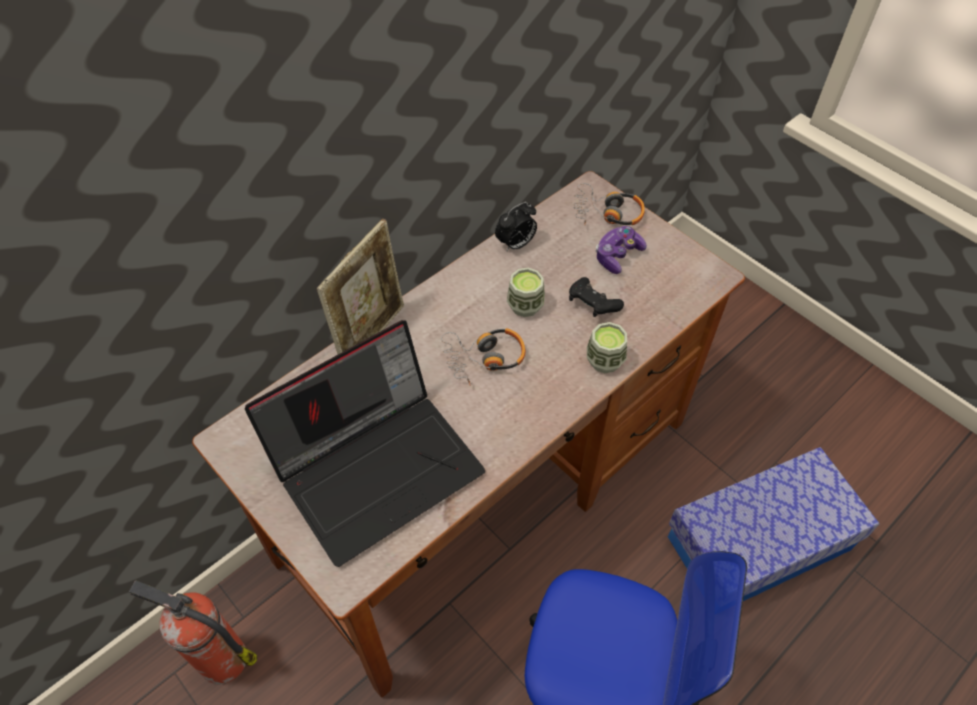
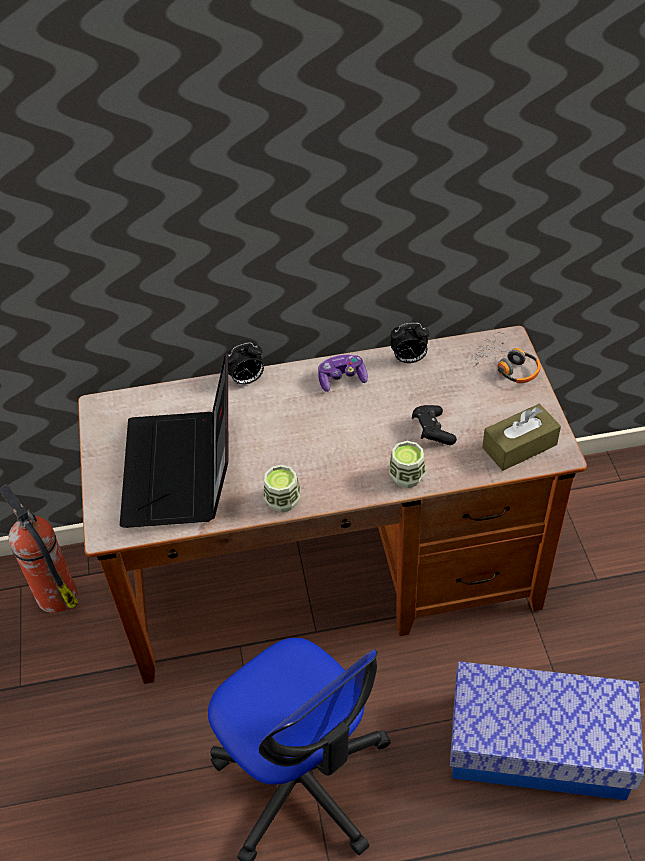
camera: 35 degrees right, 5 degrees down
(371, 335) = (246, 380): picture frame -> alarm clock
(379, 466) = (183, 471): laptop -> laptop turned 90 degrees clockwise
(484, 358) = (315, 433): headphones -> none
(525, 305) = (378, 408): cup -> cup (282, 500)
(617, 255) = (486, 403): game controller -> game controller (342, 379)
(677, 283) = (519, 446): none -> brown tissue box

